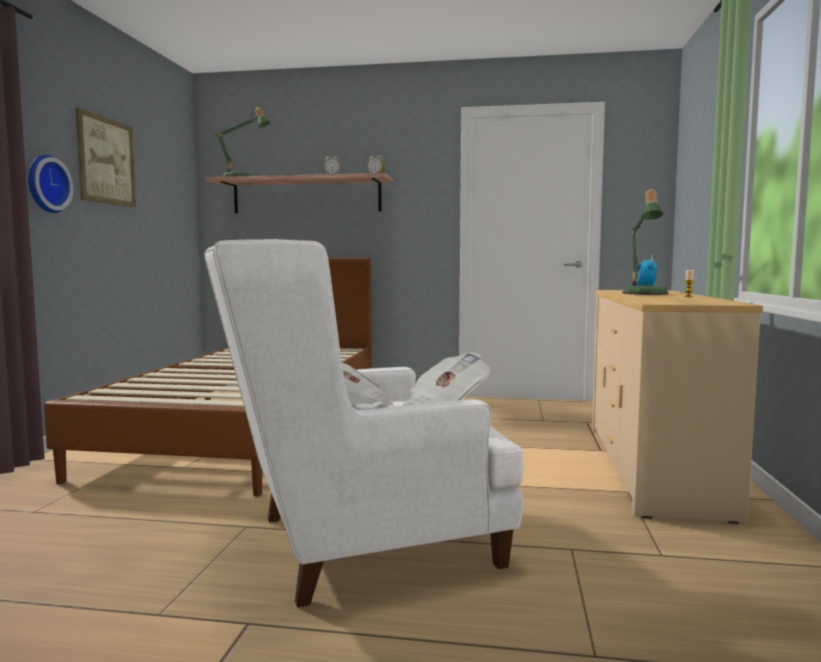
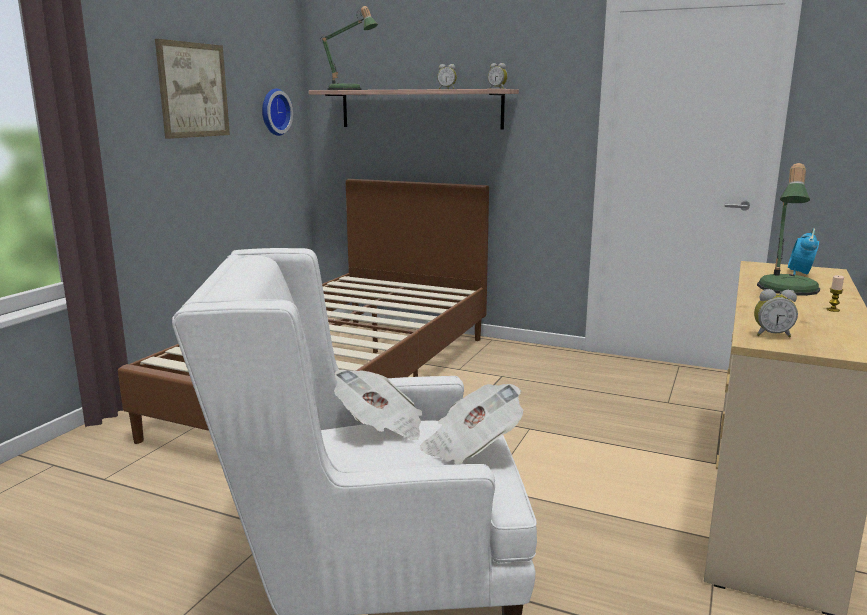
camera: 15 degrees right, 10 degrees up
(45, 184) = (125, 130): wall clock -> wall clock (273, 112)
(663, 301) = (771, 335): none -> alarm clock

